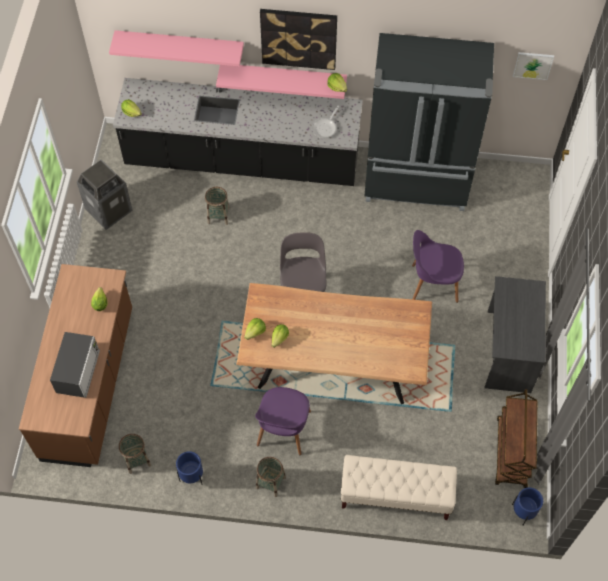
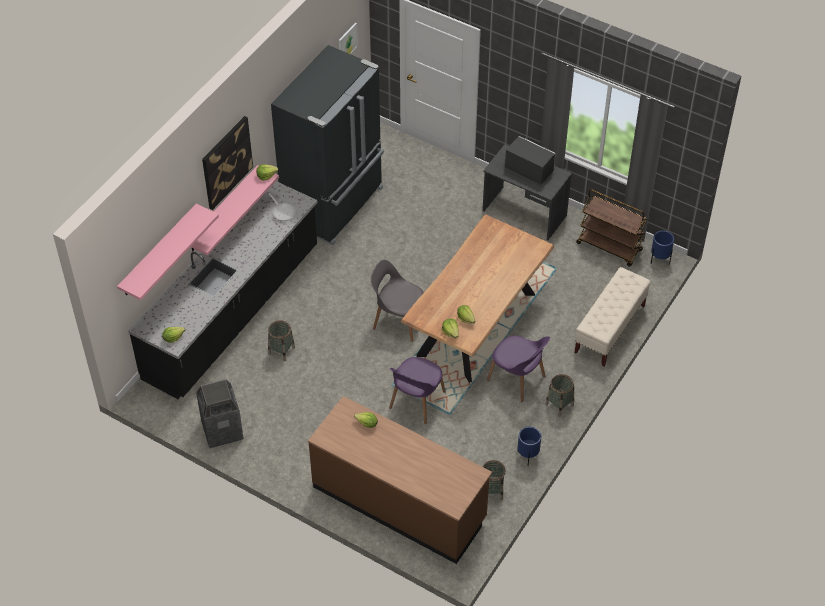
camera: 65 degrees left, 10 degrees down
(78, 371) = (425, 460): microwave -> microwave (529, 169)
(432, 283) = (438, 234): purple chair -> purple chair (416, 401)

